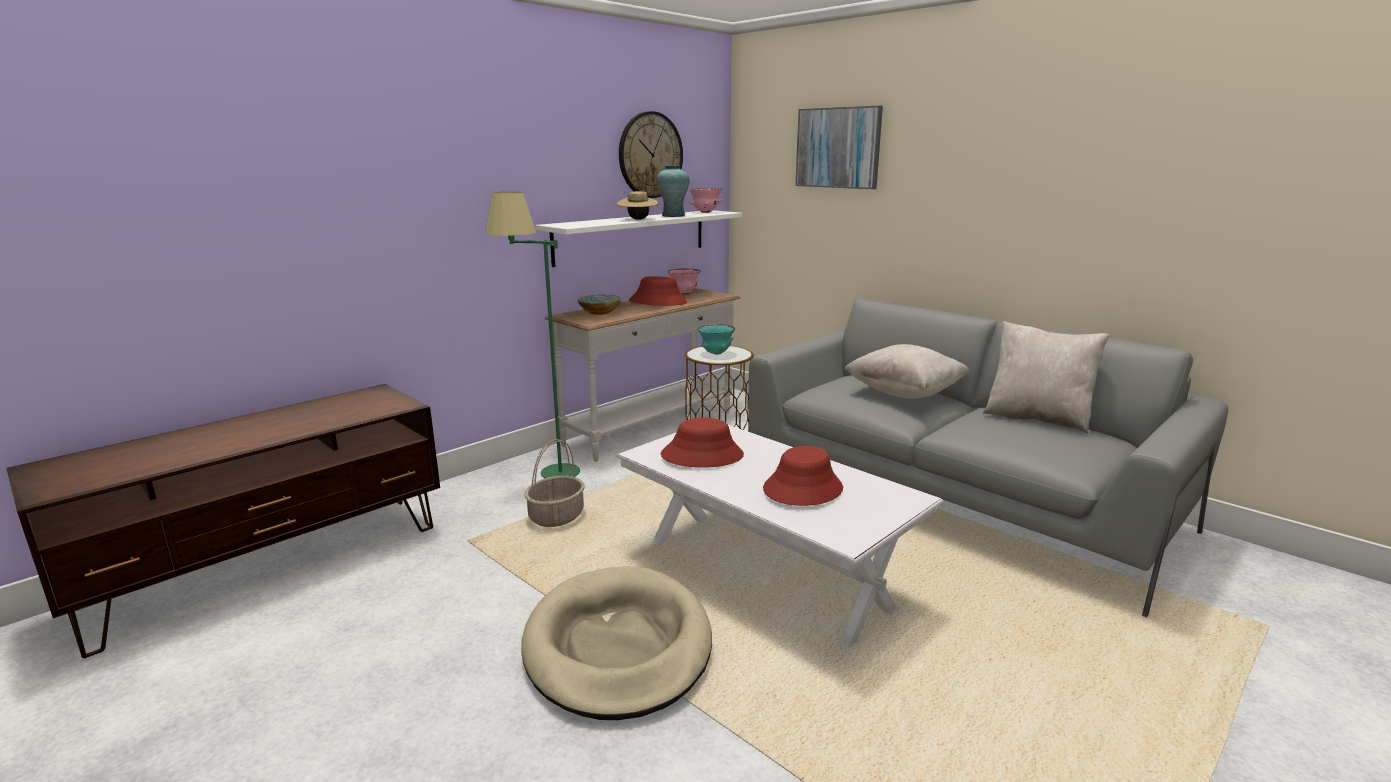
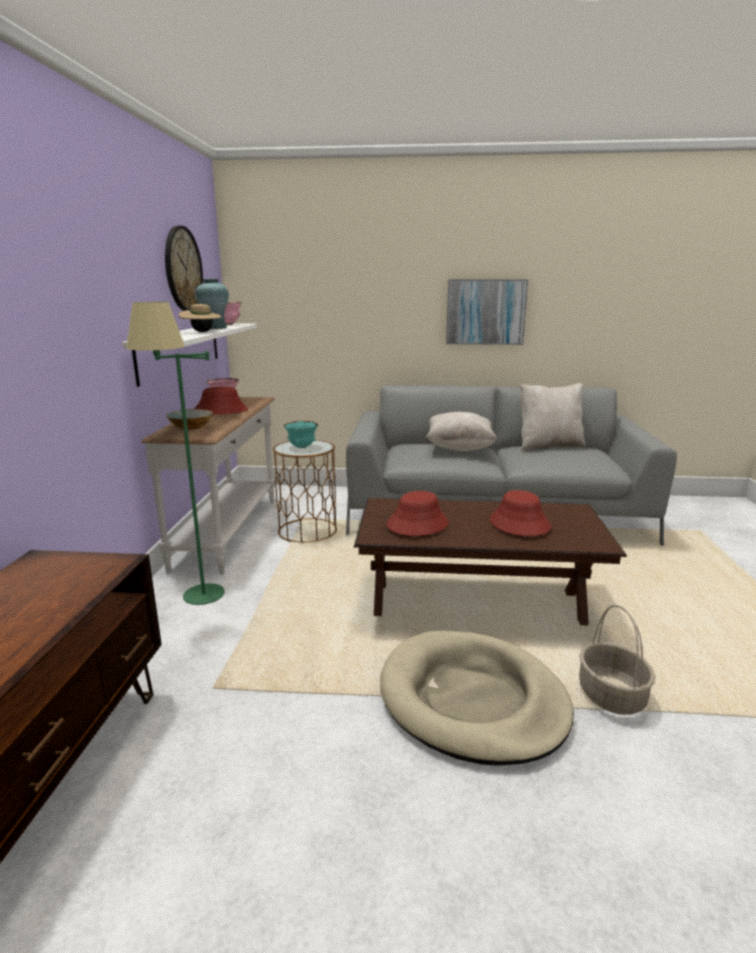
camera: 40 degrees left, 0 degrees up
(556, 516) = (263, 631): basket -> basket (610, 695)
(765, 573) = (477, 603): white coffee table -> brown coffee table
(838, 148) = (338, 265): picture -> picture (485, 312)

